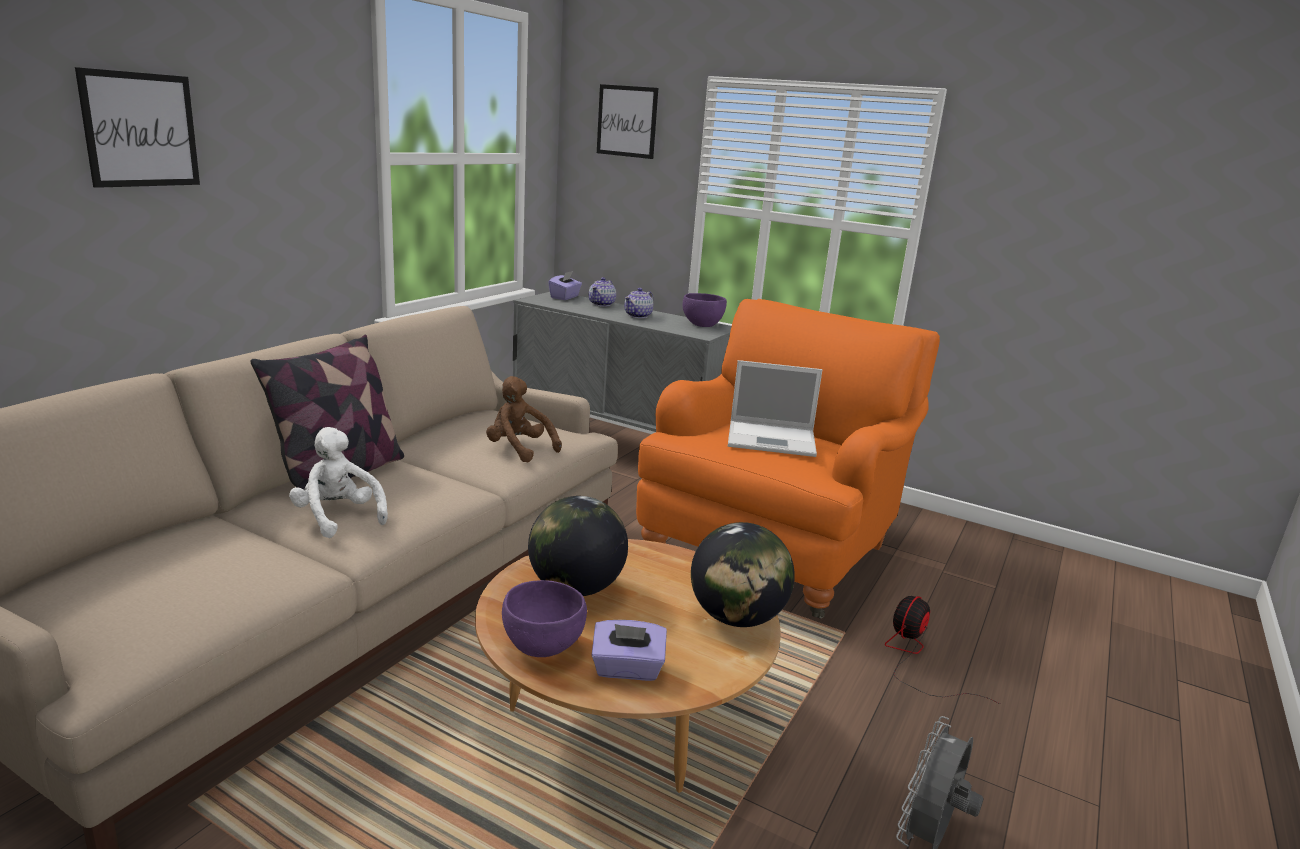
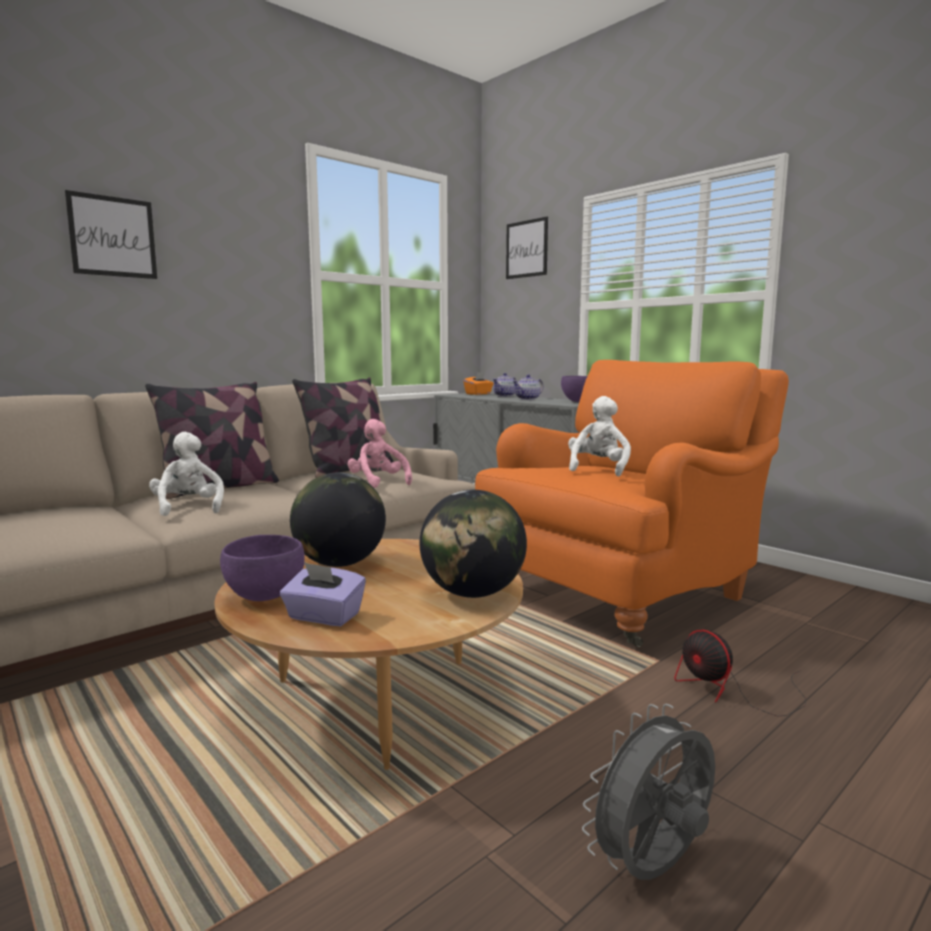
camera: 20 degrees right, 10 degrees down
(464, 425) = (348, 469): none -> pillow
(519, 449) = (378, 482): brown plush toy -> pink plush toy
(565, 297) = (478, 394): purple tissue box -> orange tissue box
(773, 439) = (598, 469): laptop -> white plush toy
(915, 658) = (733, 691): fan -> fan turned 90 degrees counterclockwise

